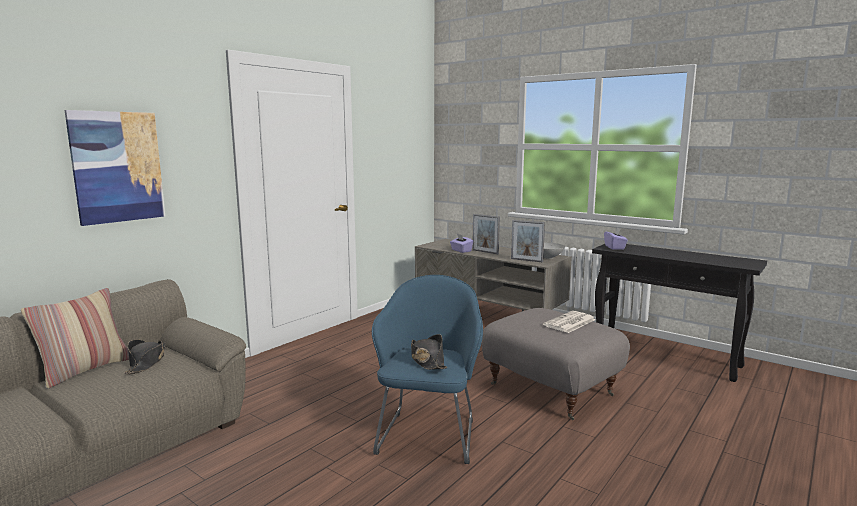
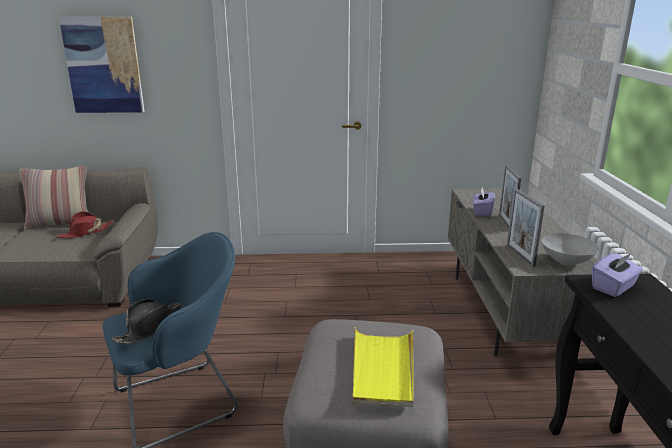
camera: 50 degrees right, 10 degrees up
(146, 362) = (86, 232): black hat -> red hat
(569, 323) = (383, 369): newspaper -> yellow tray

